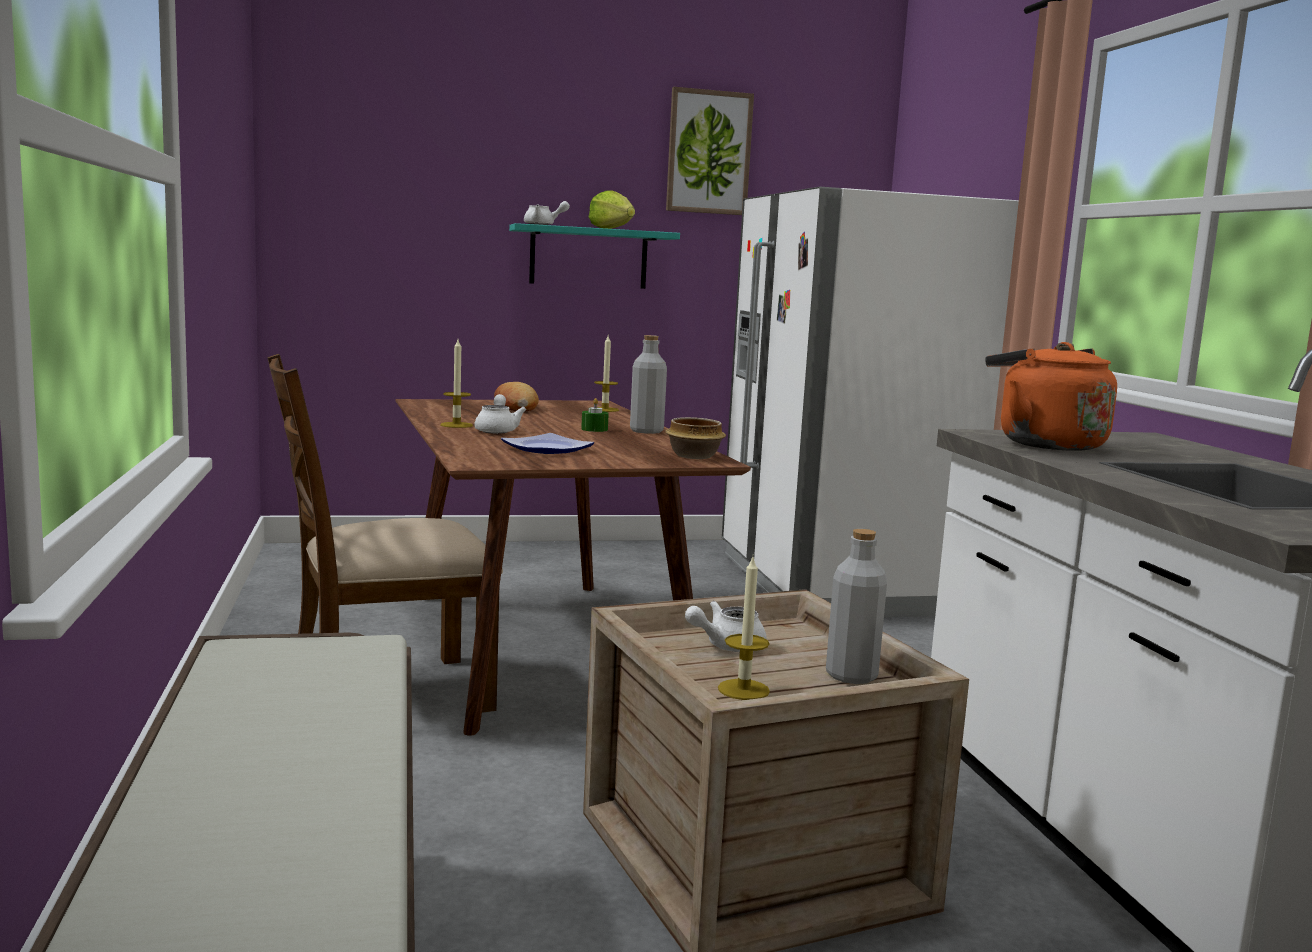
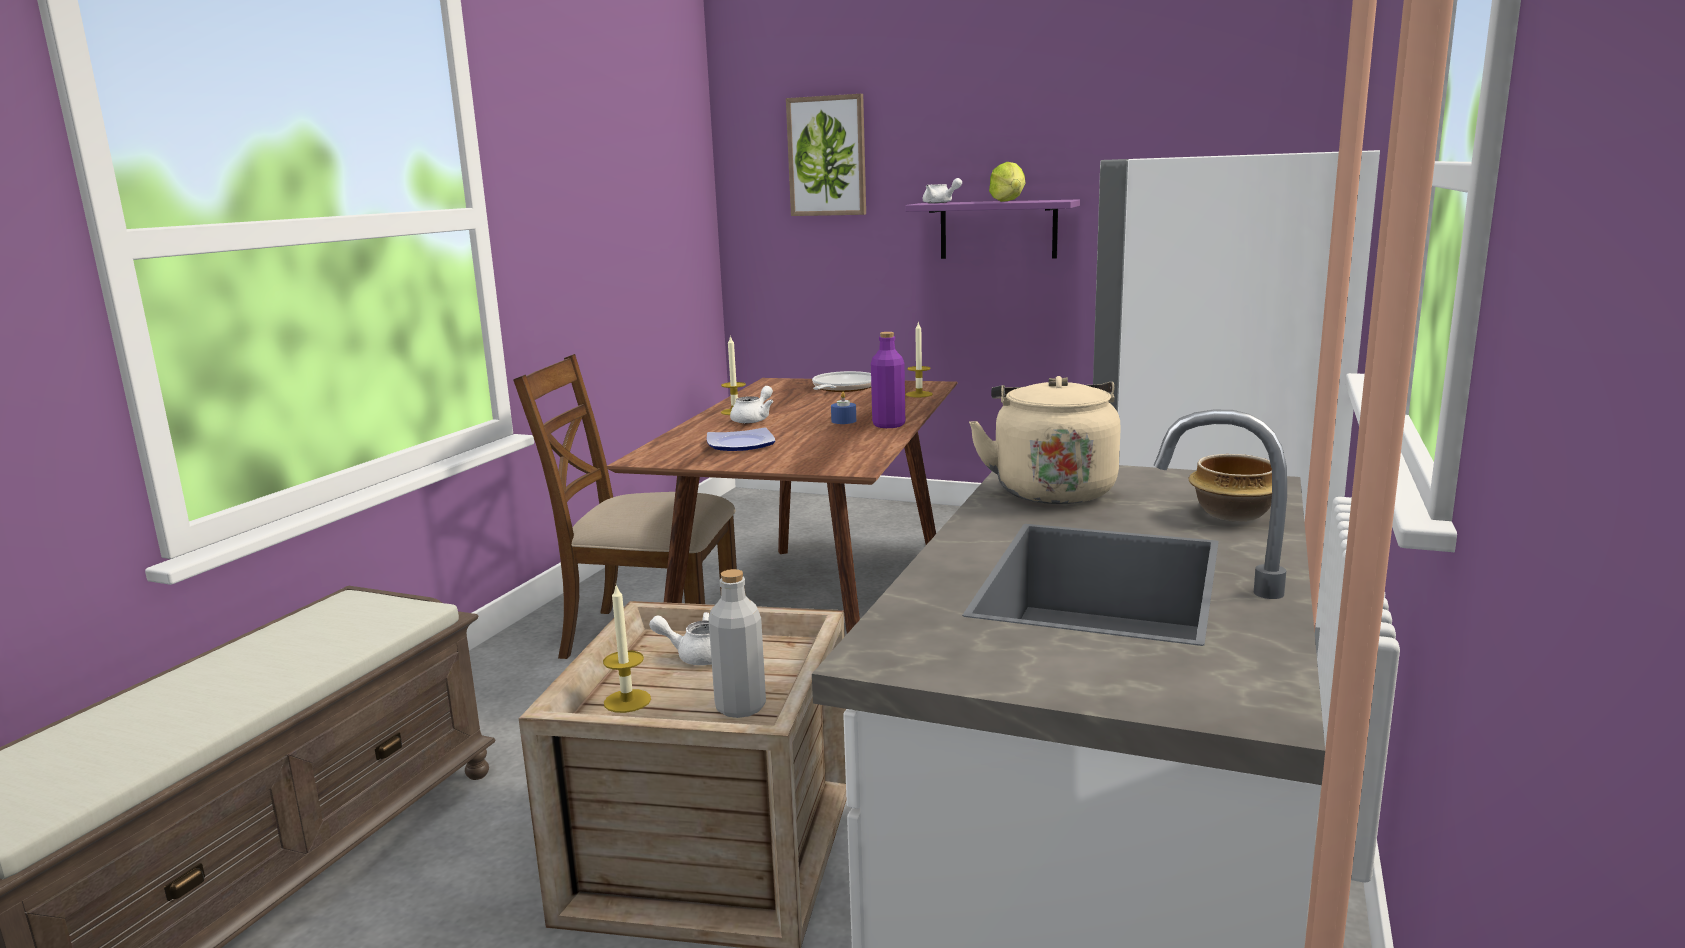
camera: 35 degrees right, 5 degrees up
(514, 406) = (842, 388): bread -> frying pan
(588, 257) = (998, 230): turquoise shelf -> purple shelf
(594, 429) = (843, 421): green candle -> blue candle
(646, 431) = (888, 425): grey bottle -> purple bottle
(694, 456) = (853, 460): bowl -> bowl (1235, 513)
(708, 152) = (1124, 107): picture -> picture (827, 156)
(1044, 444) = (1051, 490): orange kettle -> beige kettle

